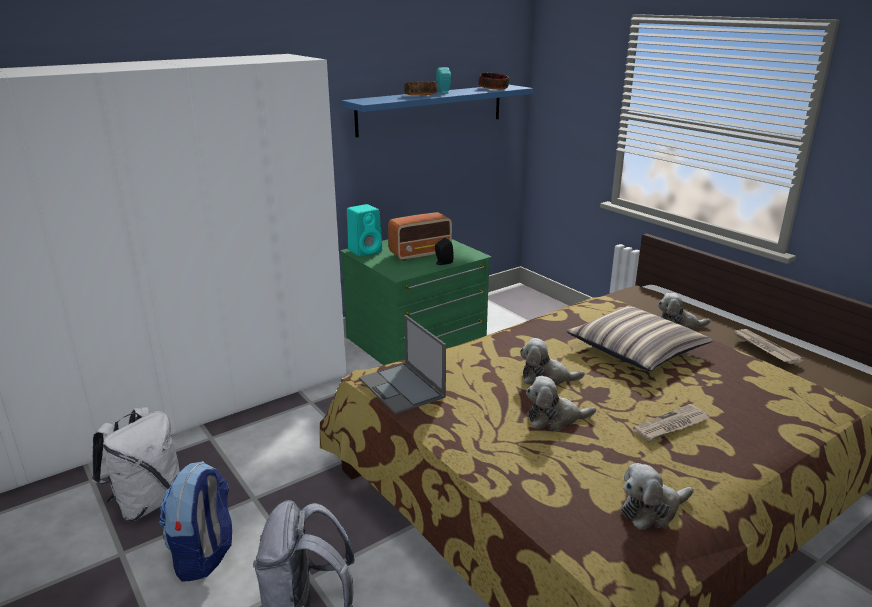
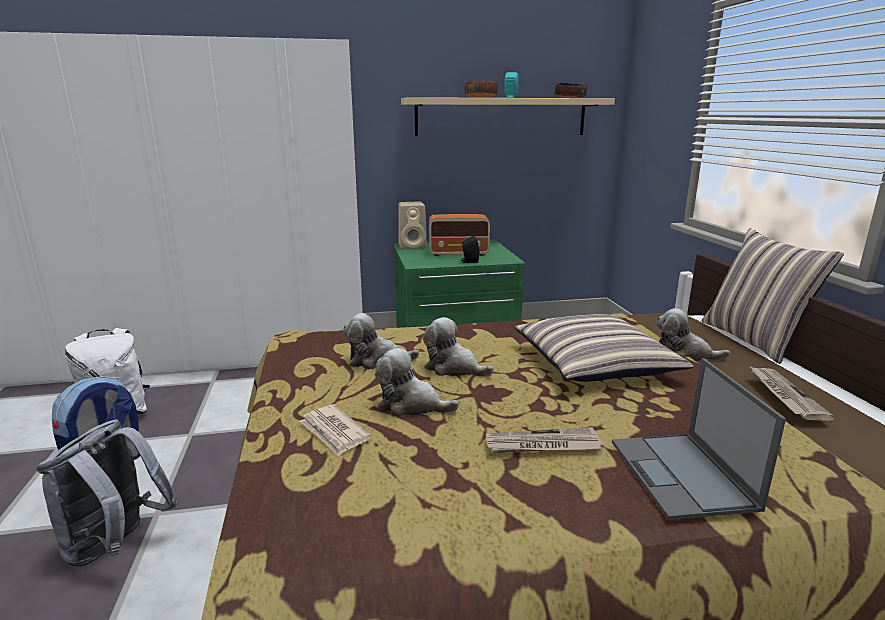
camera: 25 degrees right, 5 degrees down
(366, 251) = (413, 246): turquoise speaker -> beige speaker
(402, 388) = (303, 348): laptop -> laptop (682, 475)
(431, 109) = (501, 117): blue shelf -> beige shelf
(529, 456) = (334, 432): none -> newspaper
(652, 510) = (396, 530): plush toy -> plush toy (376, 360)
(706, 303) = (754, 340): none -> pillow

